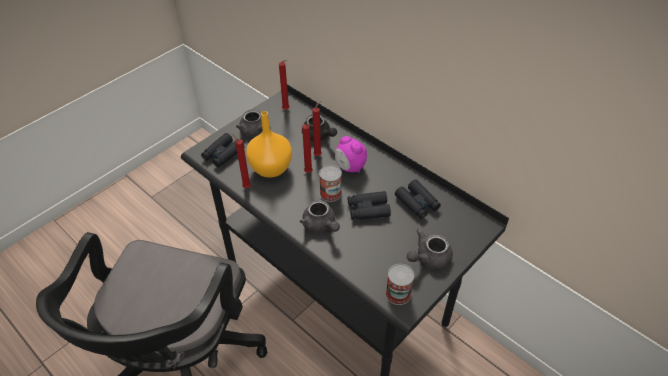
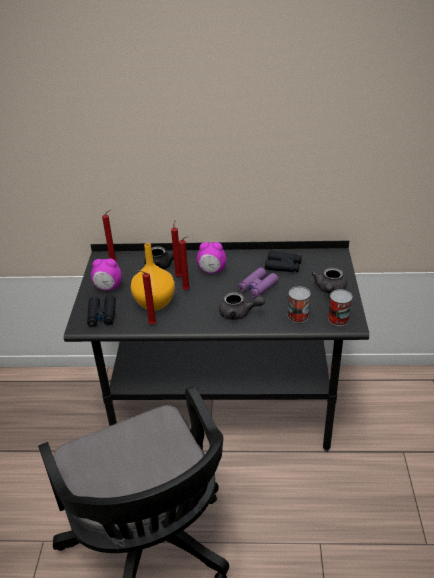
camera: 40 degrees left, 10 degrees down
(255, 131) = (108, 288): grey teapot -> alarm clock
(330, 193) = (219, 293): can -> can (298, 316)
(368, 209) = (257, 287): black binoculars -> purple binoculars

